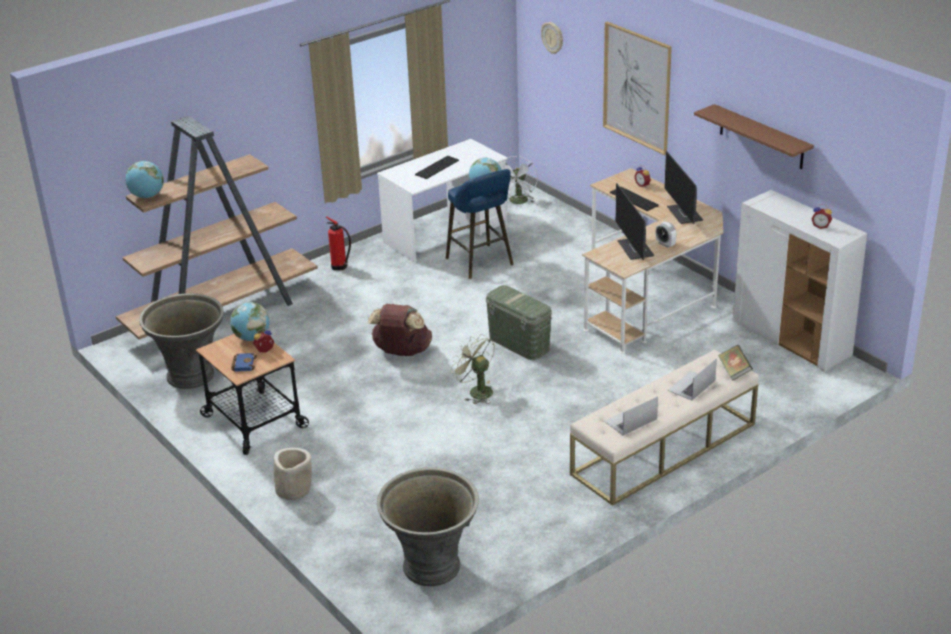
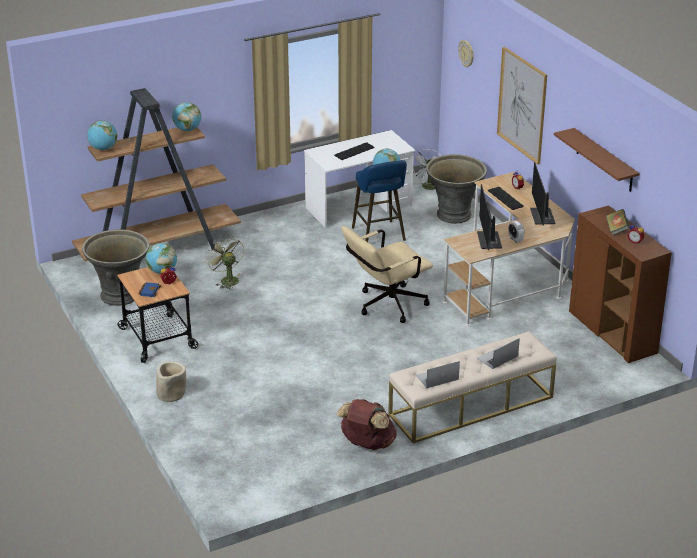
camera: 10 degrees right, 0 degrees up
(244, 162) = (187, 129): none -> globe
(340, 267) = (264, 224): fire extinguisher -> none
(402, 352) = (290, 300): brown backpack -> brown backpack (367, 444)
(432, 568) = (256, 468): grey planter -> grey planter (454, 215)
(476, 391) = (338, 339): green fan -> green fan (227, 280)
(519, 344) = (386, 306): green storage box -> beige office chair
(734, 371) = (537, 351): book -> book (616, 229)
(792, 340) = (613, 334): white cabinet -> brown cabinet

